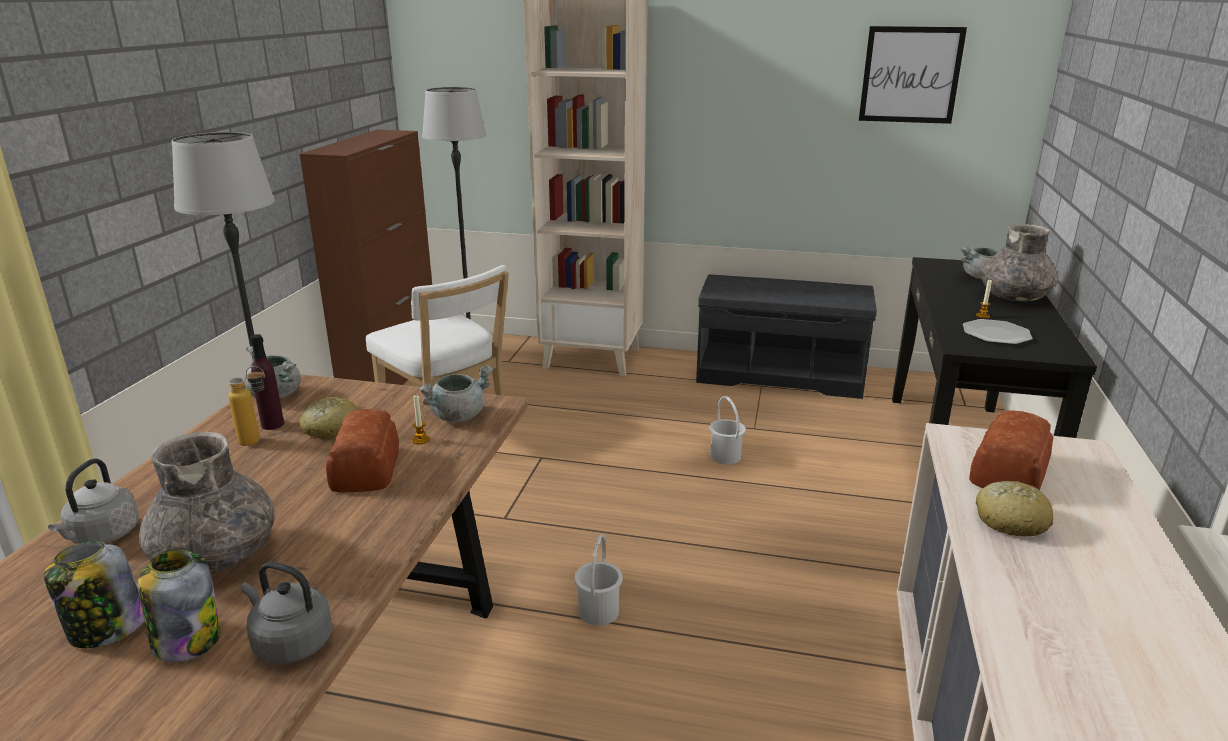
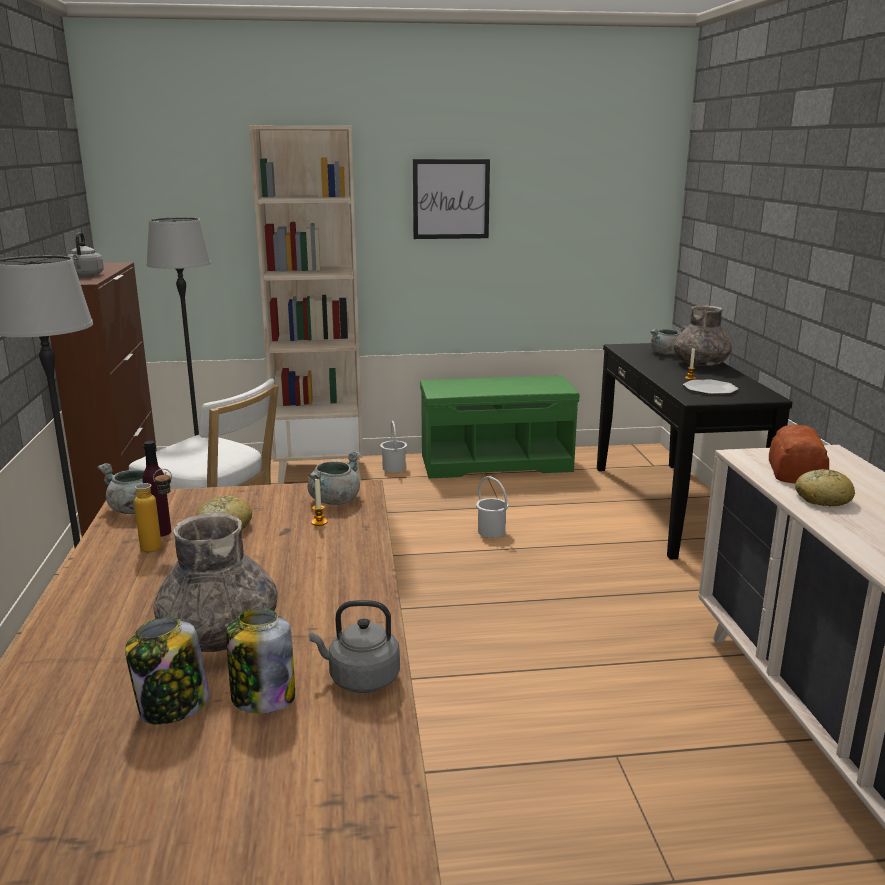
camera: 20 degrees left, 5 degrees down
(102, 536) = (82, 643): grey kettle -> grey kettle (86, 275)
(367, 468) = (292, 549): bread -> none
(597, 611) = (462, 668): white bucket -> white bucket (393, 468)
(781, 374) = (497, 462): grey bench -> green bench
(910, 75) = (577, 196): picture -> picture (451, 199)

